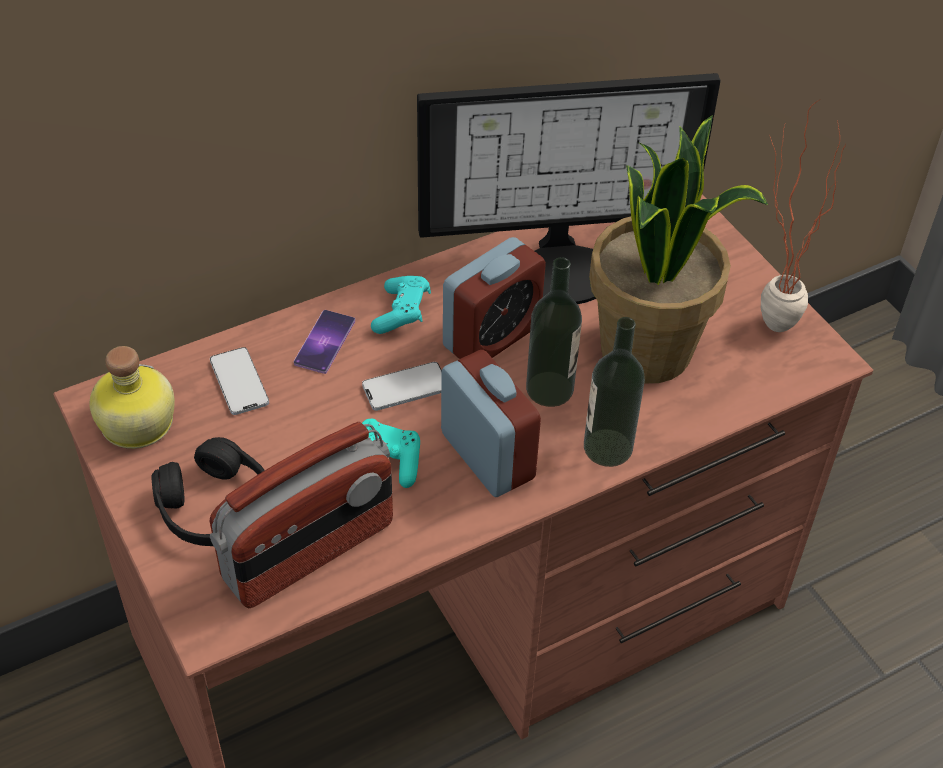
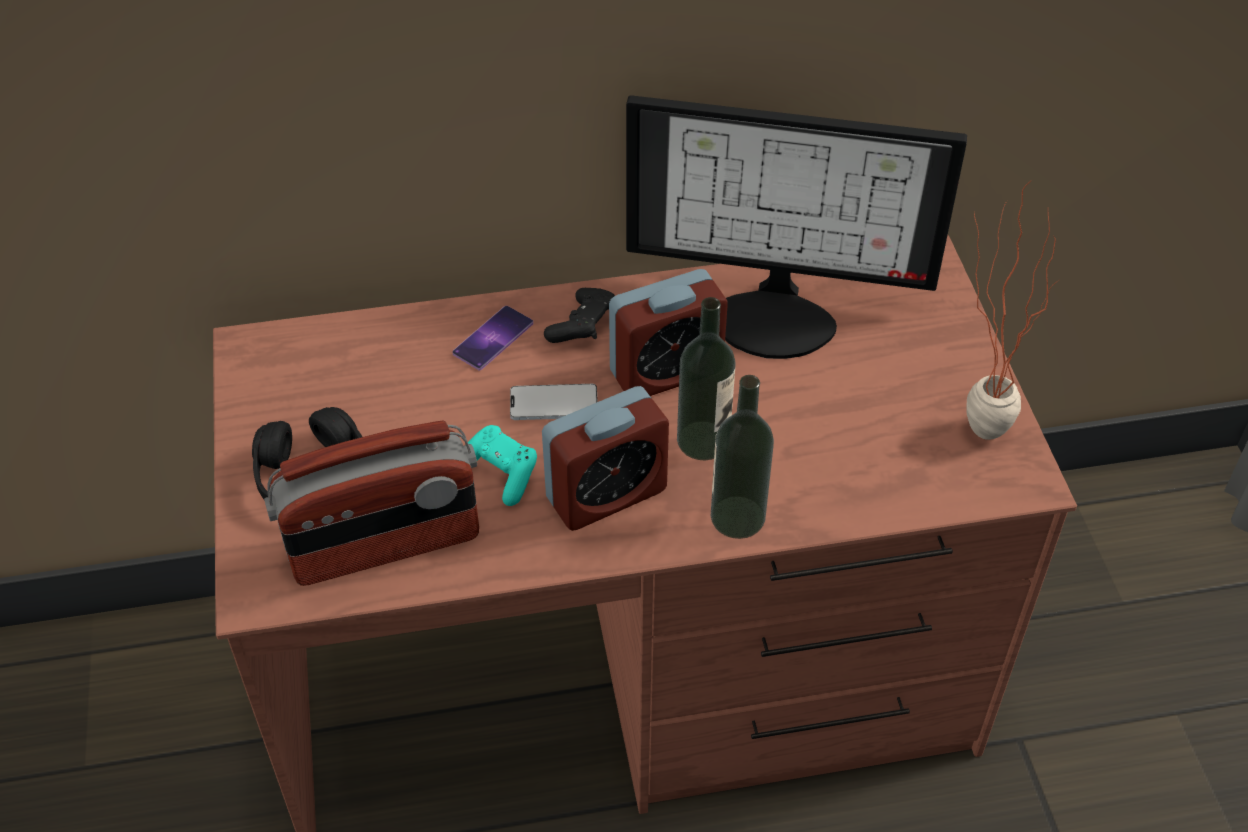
camera: 20 degrees right, 0 degrees up
(135, 424) = (274, 376): bottle -> none
(239, 382) = (391, 359): phone -> none
(402, 313) = (584, 327): turquoise game controller -> black game controller
(487, 456) = (606, 494): alarm clock -> alarm clock turned 75 degrees clockwise
(648, 351) = (827, 425): potted plant -> none

